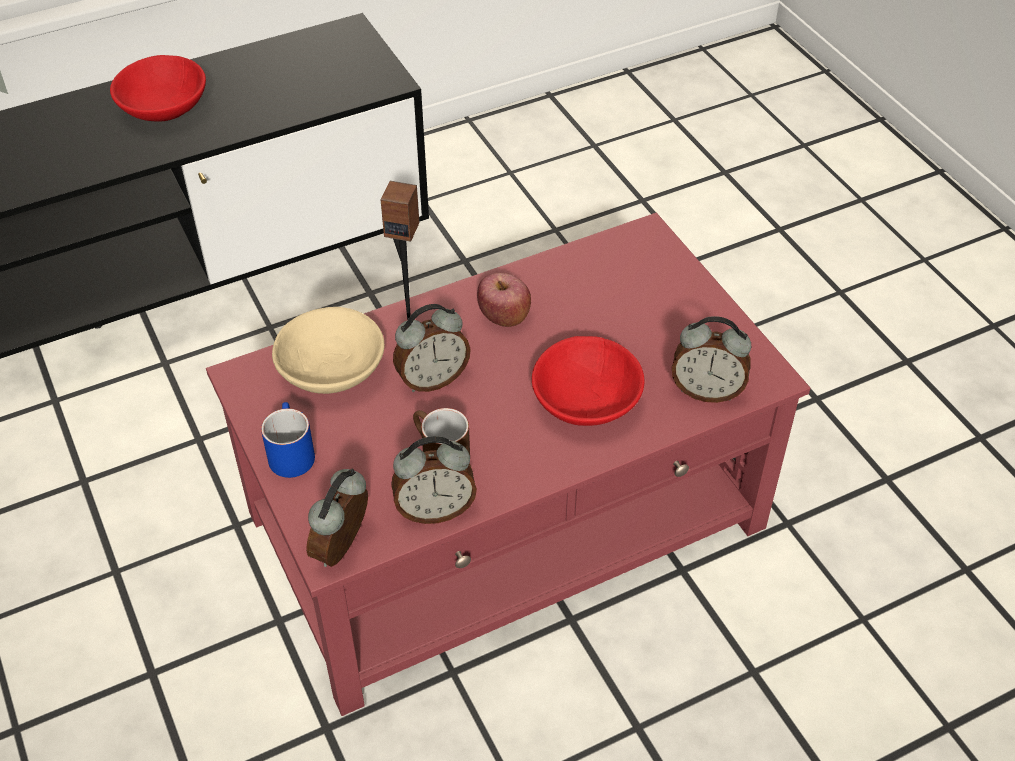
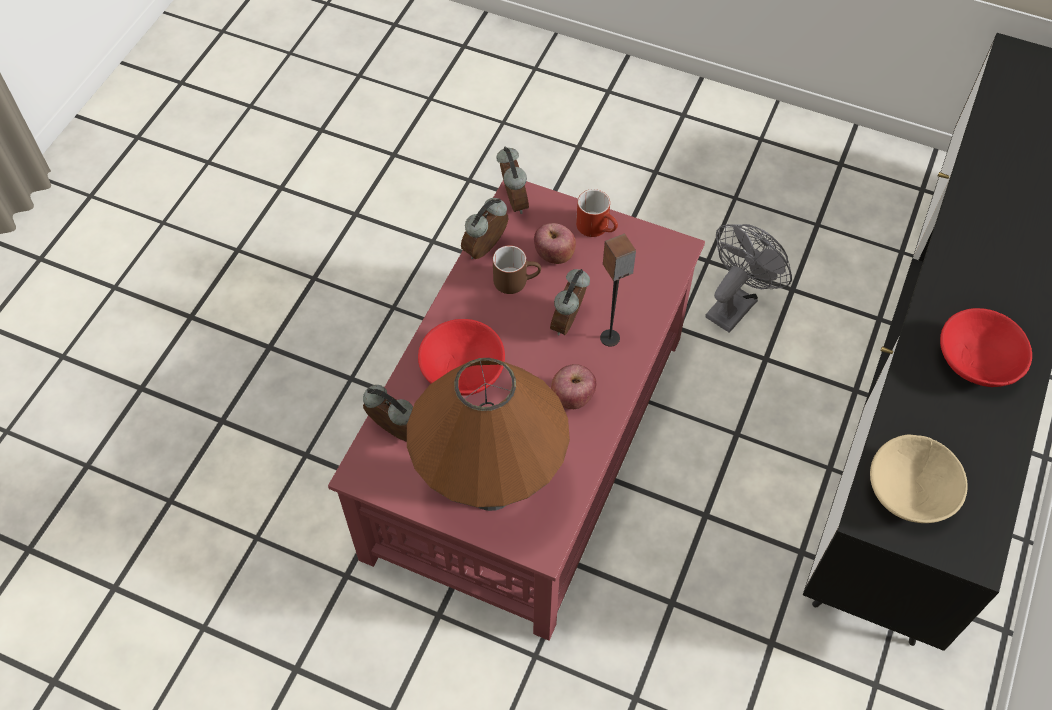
camera: 140 degrees right, 10 degrees up
(152, 507) = (735, 303): none -> grey fan
(289, 452) = (598, 227): blue mug -> red mug
(331, 371) = (632, 286): beige bowl -> beige bowl (910, 492)
(370, 454) = (554, 255): none -> apple
(652, 295) = (491, 488): none -> brown table lamp
(707, 391) = (394, 433): alarm clock -> alarm clock turned 60 degrees clockwise

